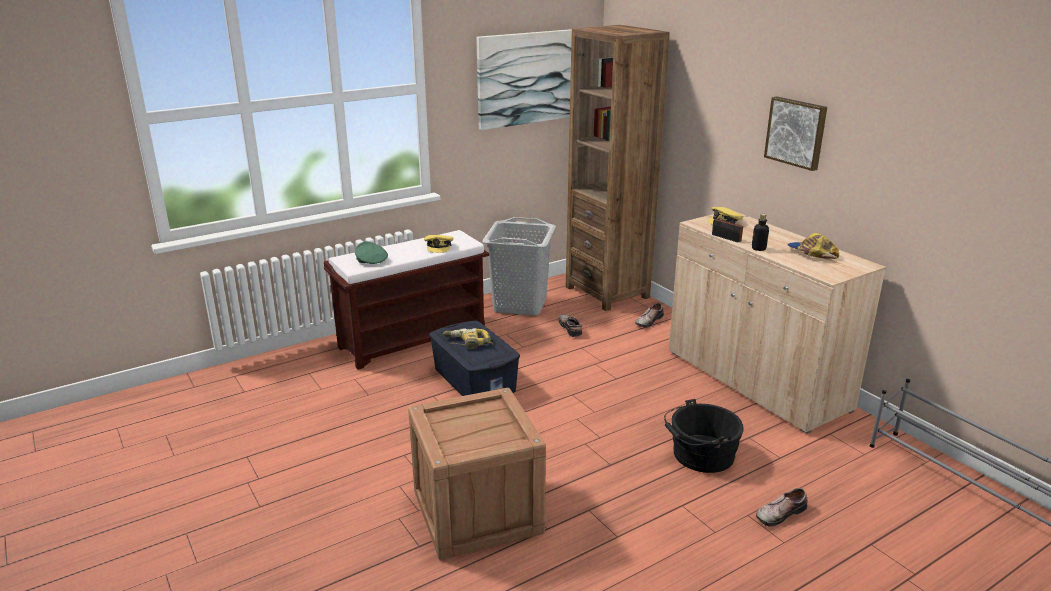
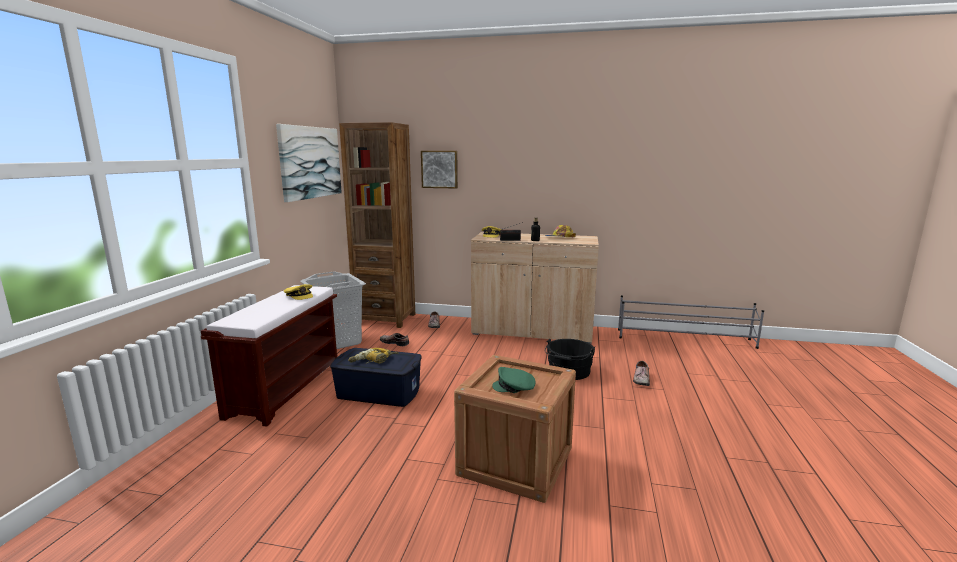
camera: 45 degrees left, 10 degrees down
(370, 260) = (256, 316): green cap -> green cap (514, 387)
(796, 132) = (521, 173): picture -> picture (439, 169)

